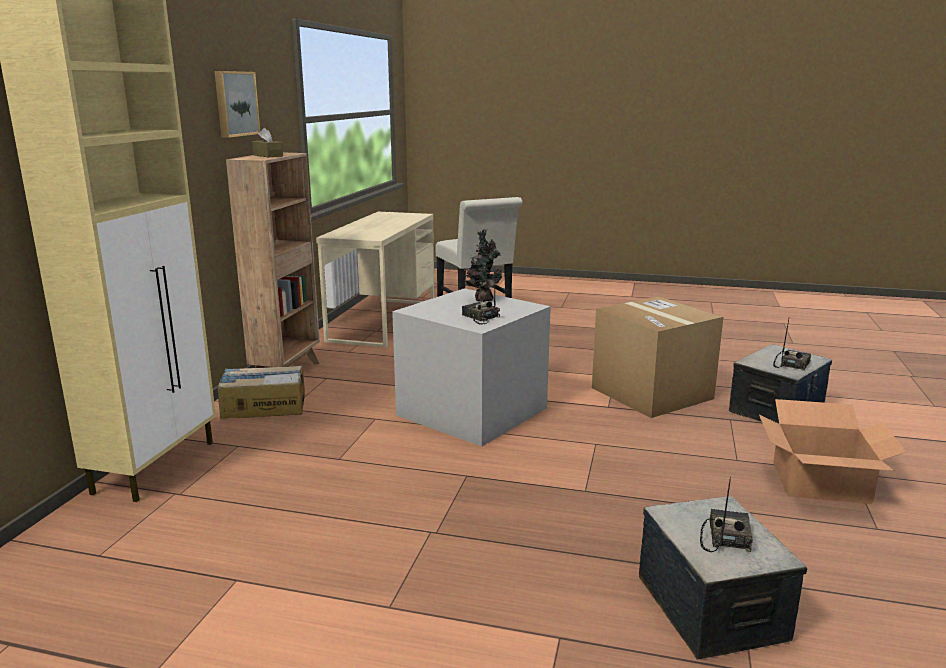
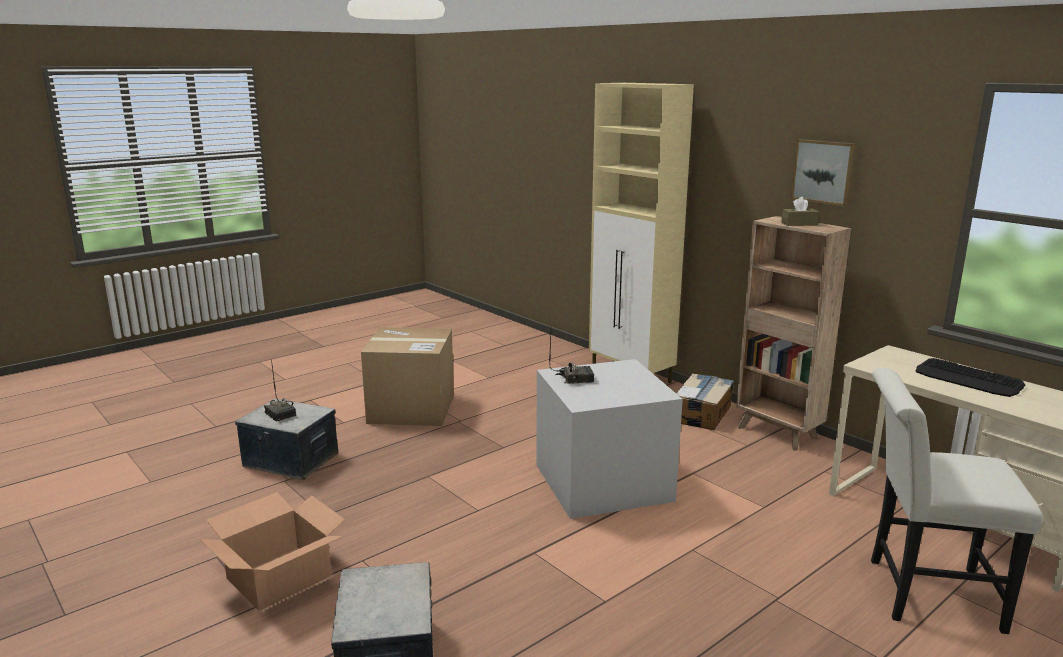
camera: 125 degrees right, 0 degrees up
(370, 225) = (968, 379): none -> keyboard
(482, 299) = (628, 393): potted plant -> none
(651, 393) = (532, 599): cardboard box -> cardboard box (411, 409)
(791, 364) = (367, 594): radio -> none

